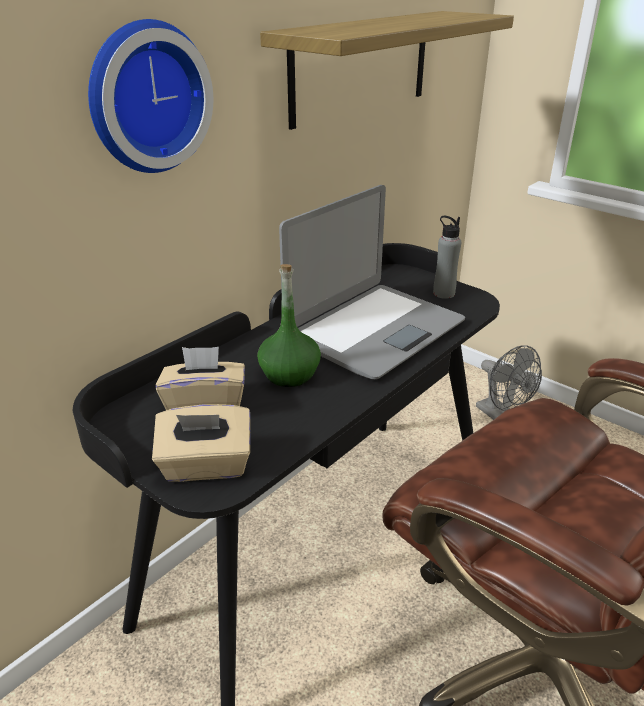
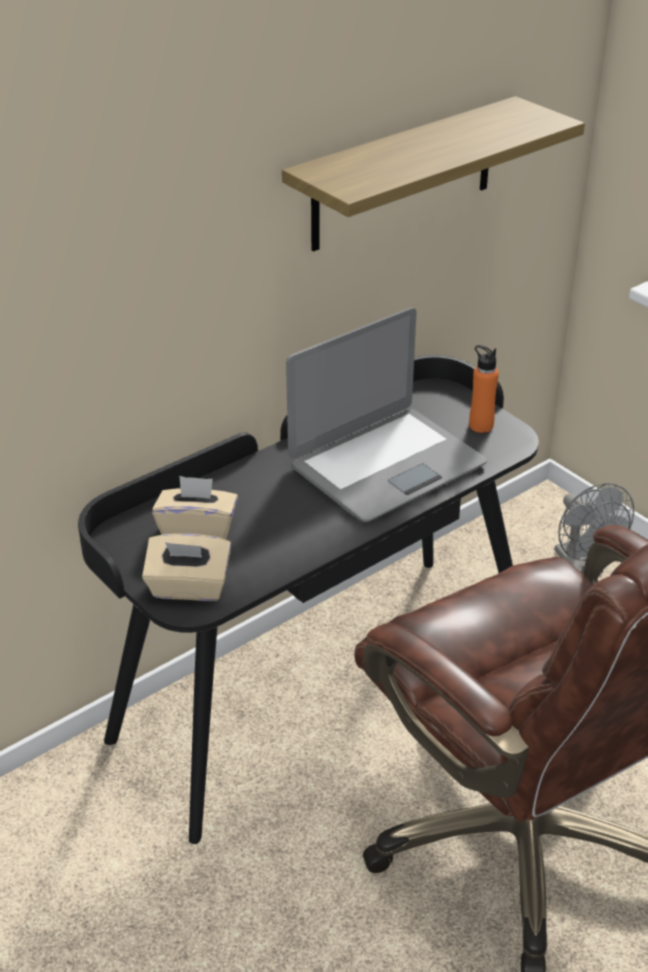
camera: 10 degrees right, 5 degrees up
(146, 97) = (164, 248): wall clock -> none
(289, 374) = (284, 506): green bottle -> none
(443, 293) = (481, 425): grey bottle -> orange bottle

